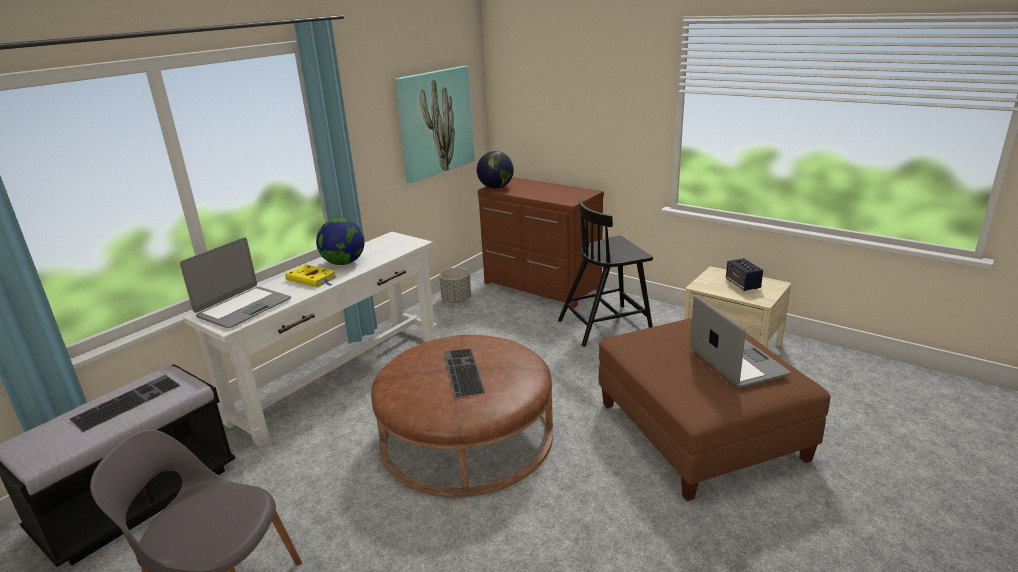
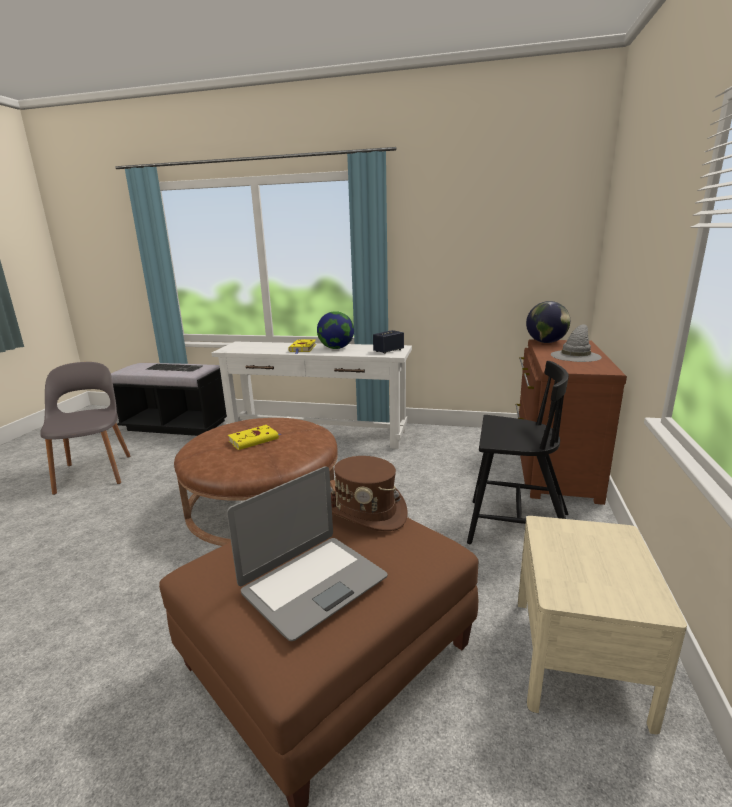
camera: 65 degrees right, 5 degrees down
(243, 308) = (251, 347): laptop -> none
(435, 122) = (507, 261): picture -> none
(456, 299) = (474, 438): grey planter -> none
(461, 371) = (255, 440): keyboard -> yellow book
(544, 189) = (575, 355): none -> grey hat
(606, 325) = (516, 527): black chair -> black chair turned 150 degrees clockwise
(658, 333) = (366, 513): none -> brown hat
(742, 284) = (601, 566): speaker -> speaker (388, 351)

